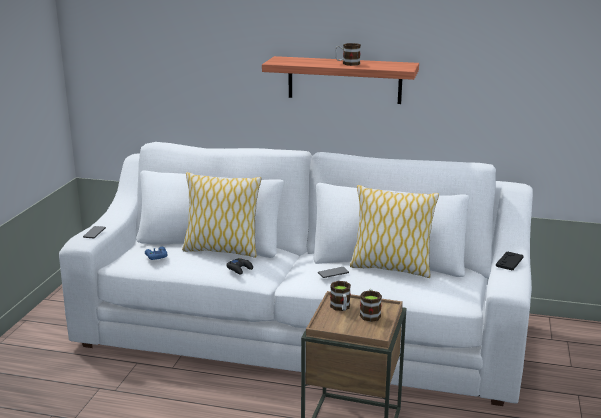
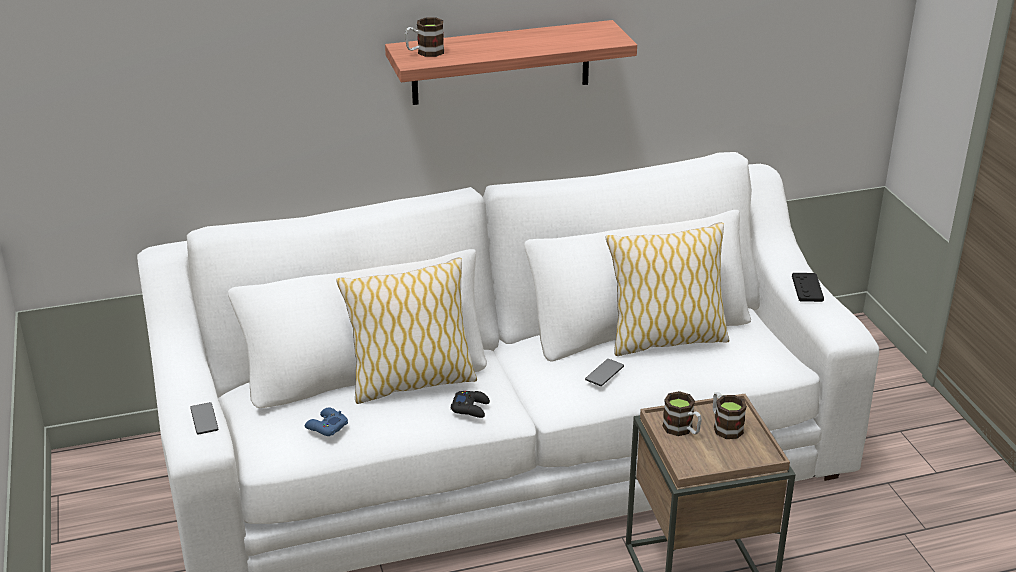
camera: 30 degrees left, 10 degrees up
(347, 63) = (523, 43): mug -> mug (425, 52)

